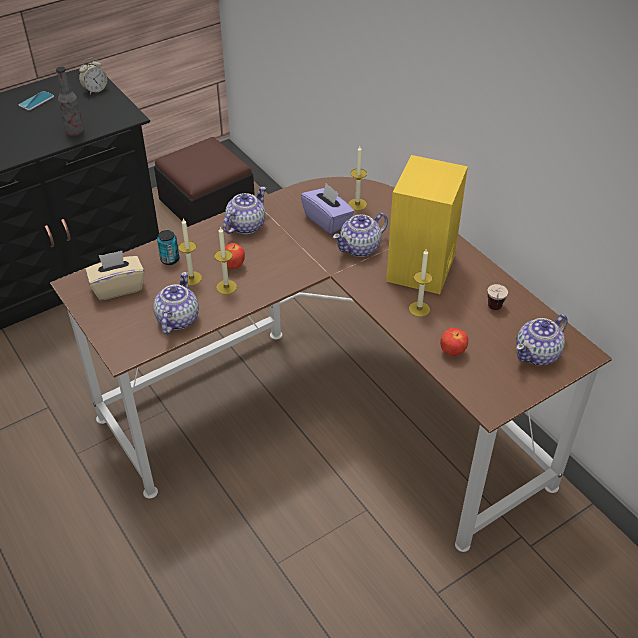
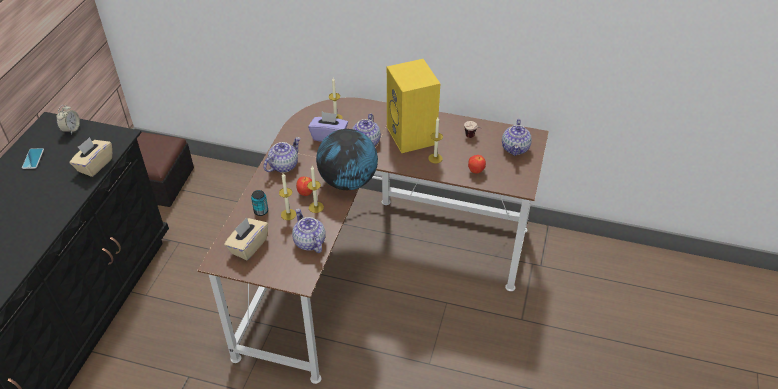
camera: 40 degrees left, 0 degrees up
(75, 132) = (95, 165): bottle -> beige tissue box
(246, 225) = (283, 165): teapot -> teapot turned 45 degrees clockwise
(290, 280) = (348, 182): none -> globe

